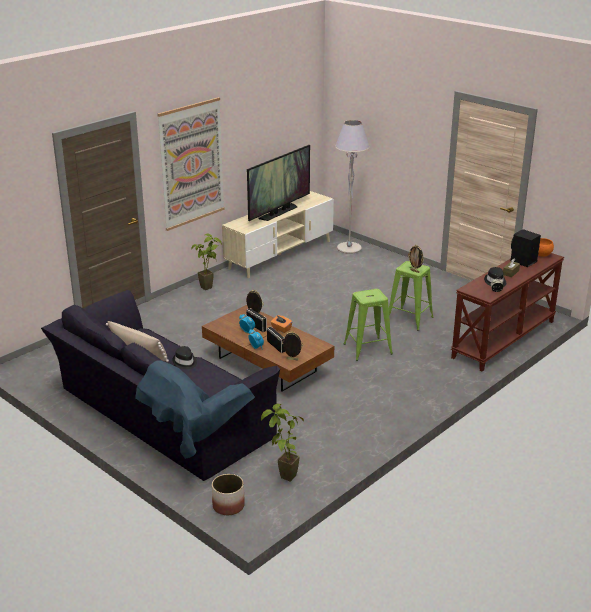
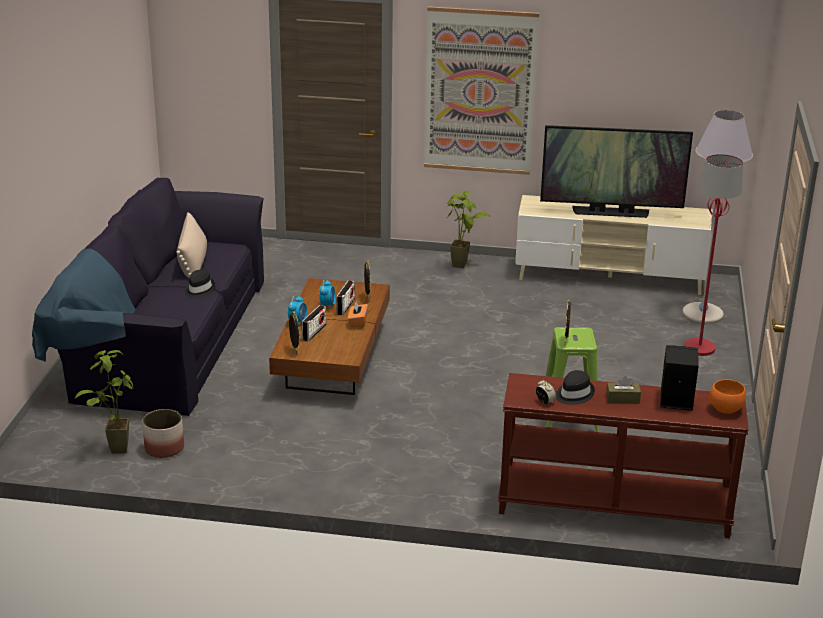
camera: 55 degrees right, 0 degrees up
(228, 506) = (38, 432): planter -> planter (164, 448)
(368, 349) = (450, 411): green stool -> none
(381, 262) = (699, 348): none -> red floor lamp

